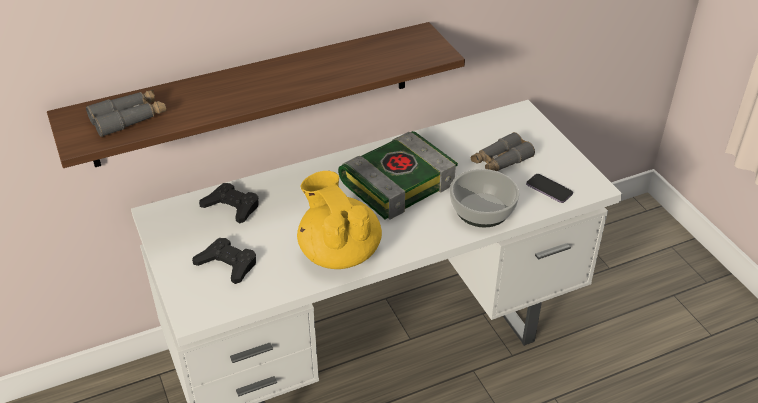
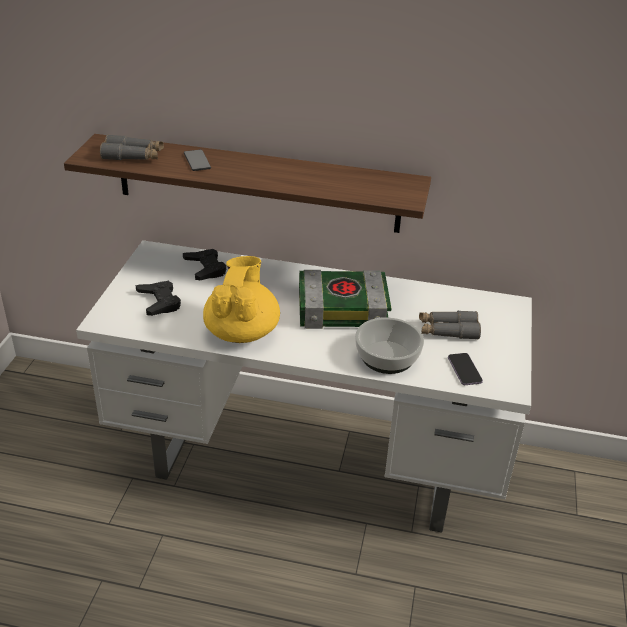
camera: 35 degrees right, 5 degrees down
(203, 96) = (197, 161): none -> phone

